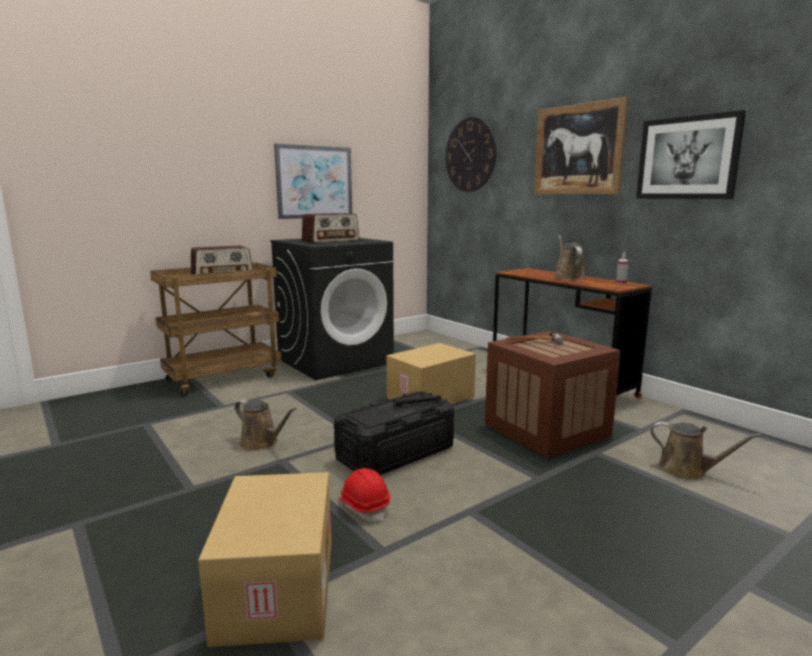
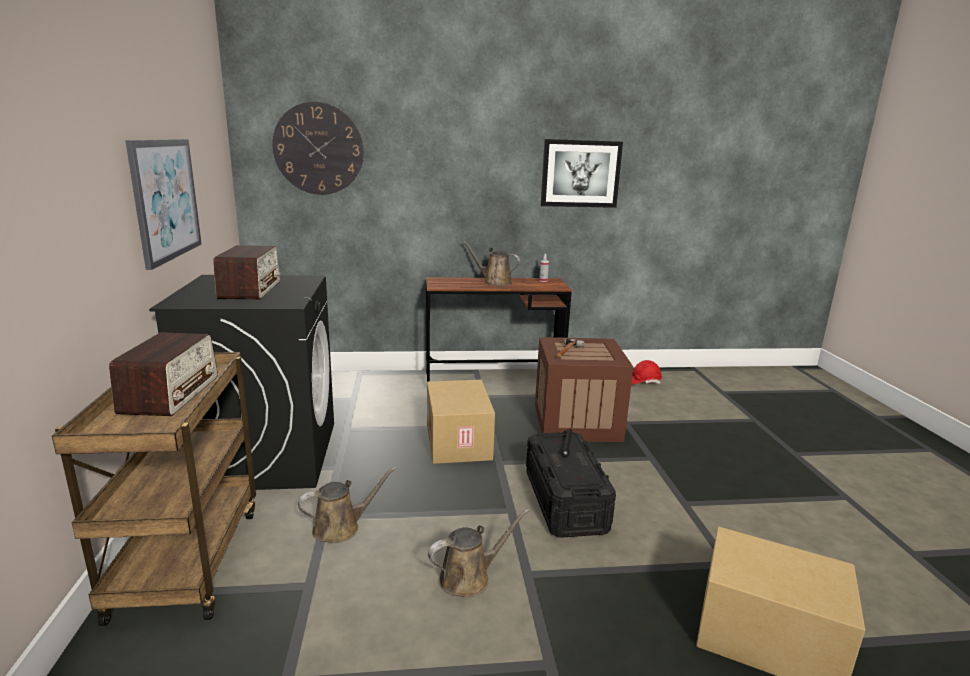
camera: 60 degrees left, 5 degrees up
(364, 507) = (655, 550): red hard hat -> red hard hat (643, 382)
(578, 149) = (475, 157): picture -> none
(687, 470) = (670, 409): brown watering can -> brown watering can (341, 528)

